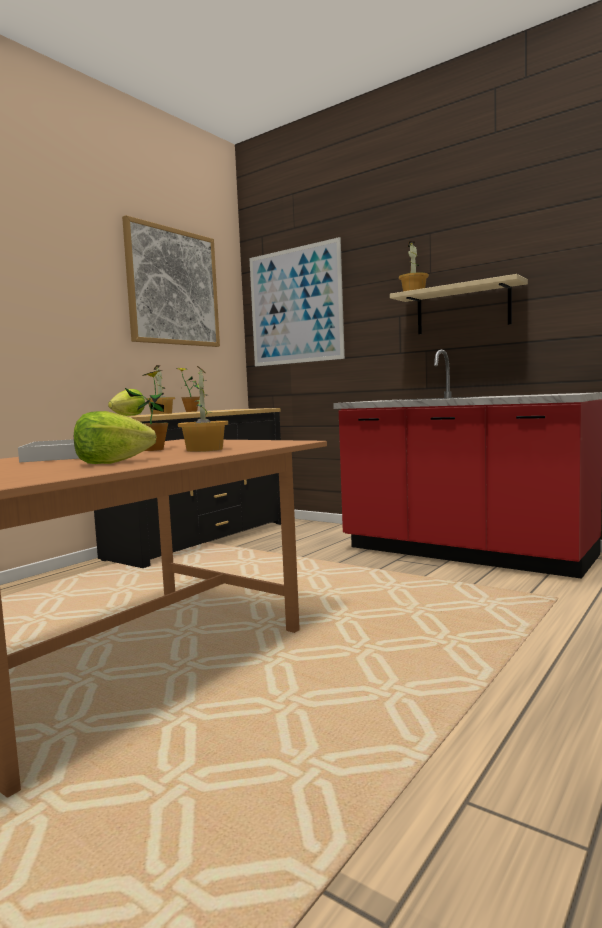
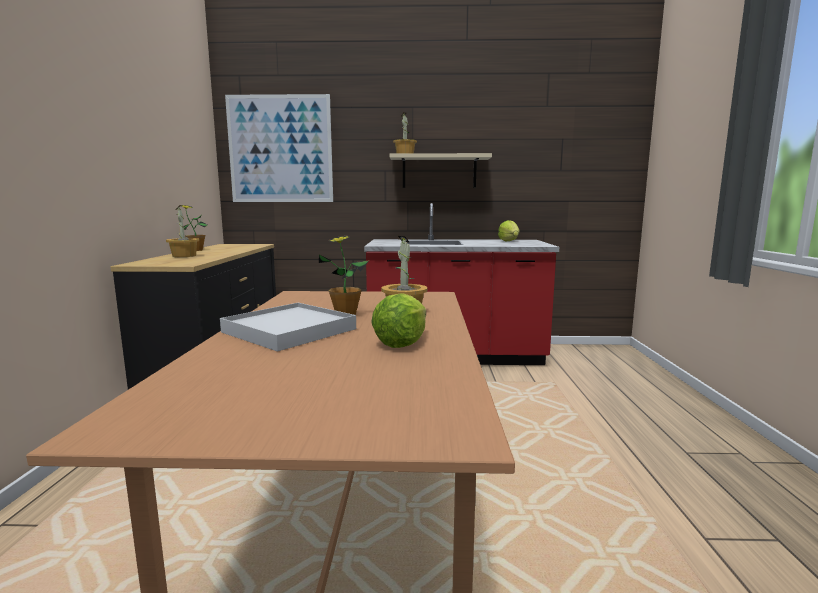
camera: 35 degrees left, 5 degrees up
(128, 415) = (164, 261): lettuce -> lettuce (509, 241)
(173, 287) = (168, 118): picture -> none

